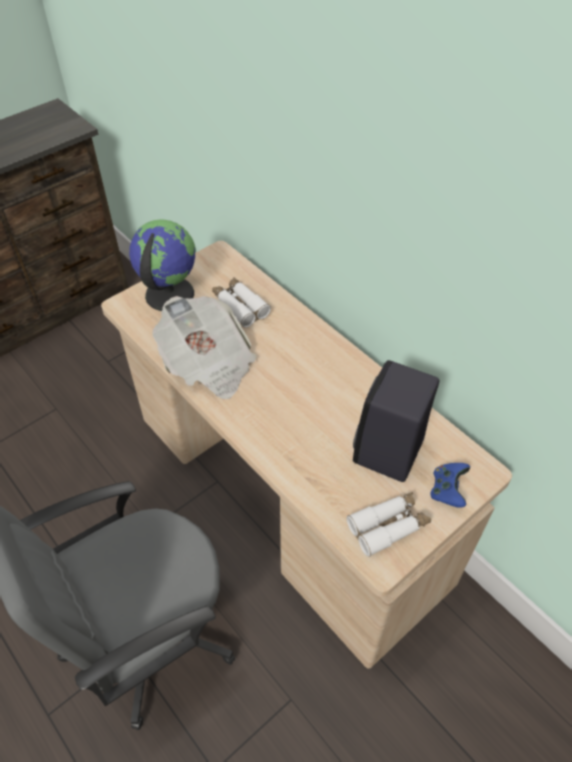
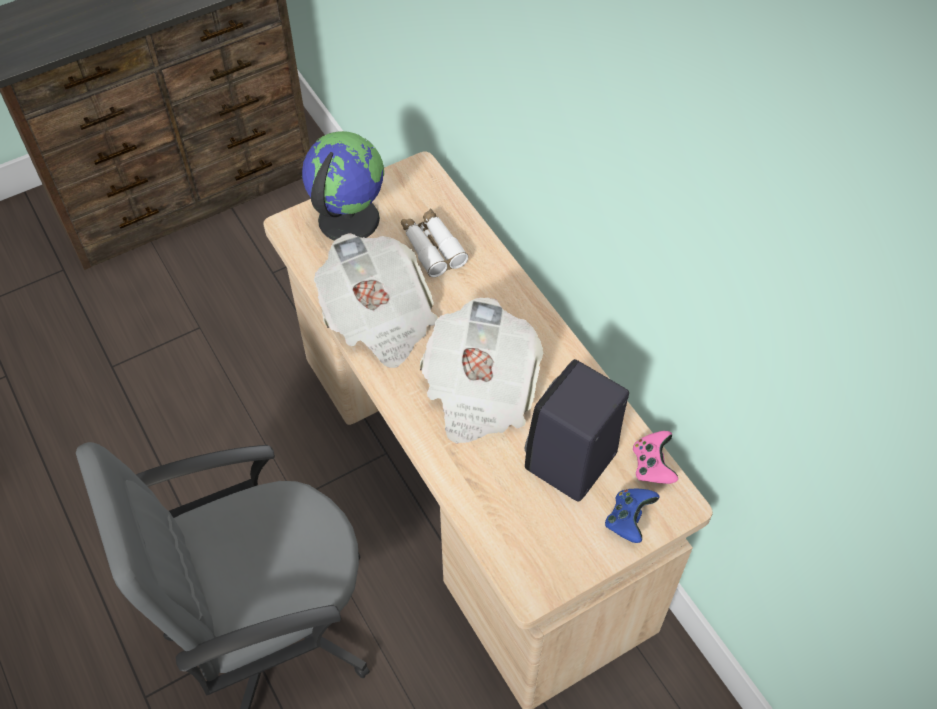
camera: 10 degrees right, 5 degrees up
(301, 407) = (479, 391): none -> newspaper
(388, 526) = (548, 550): white binoculars -> none
(454, 444) = (652, 465): none -> pink game controller

